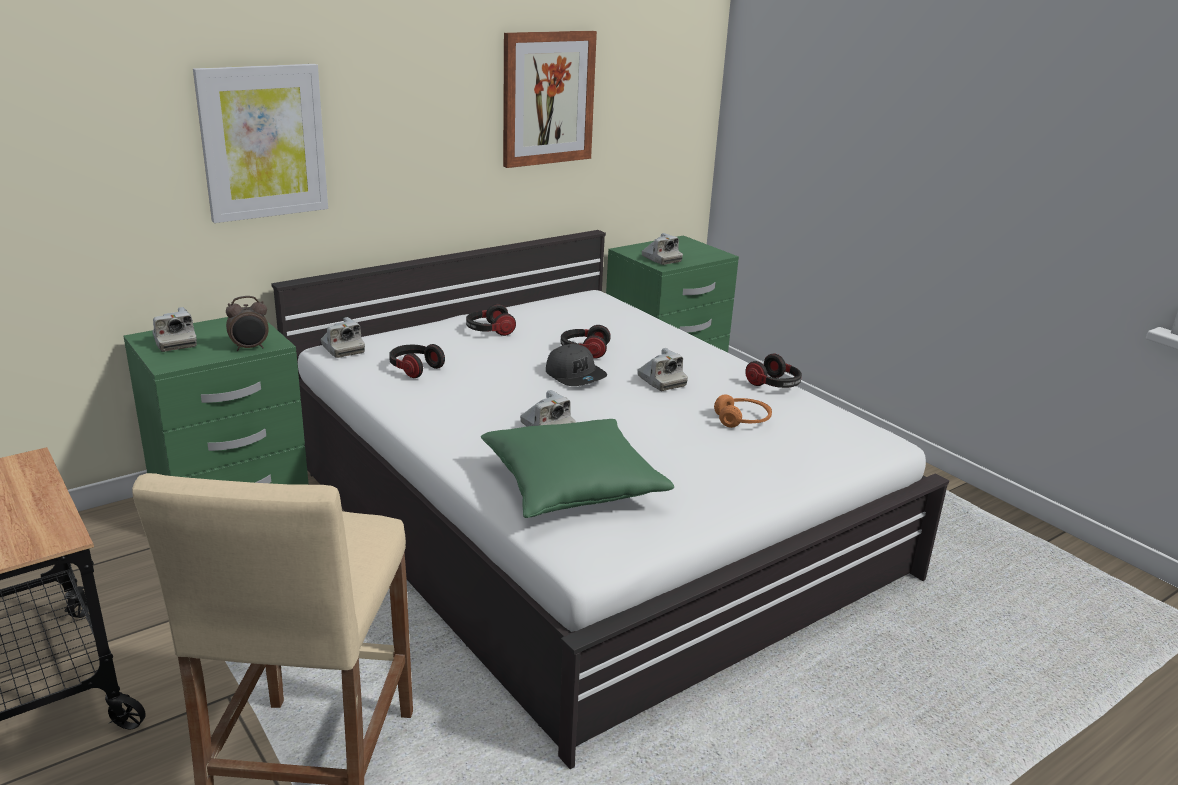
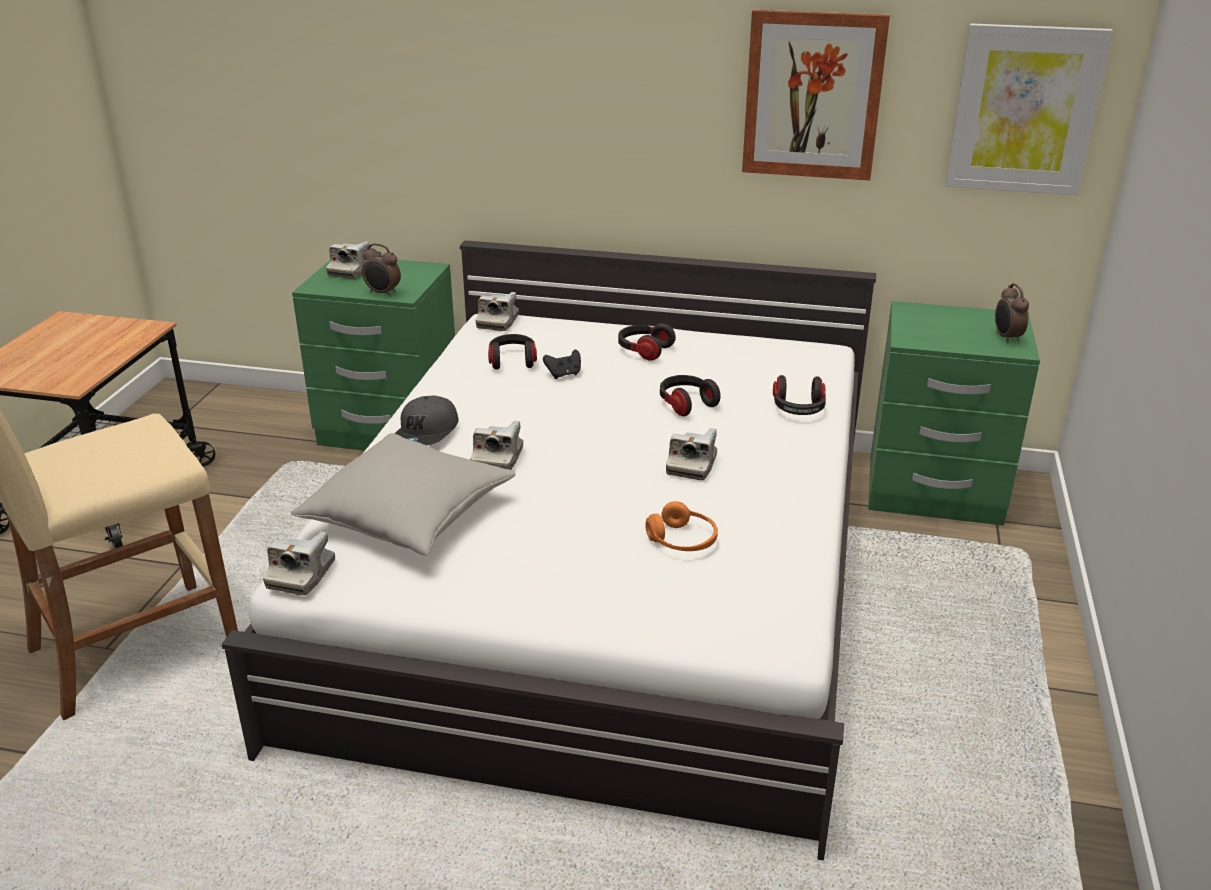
camera: 50 degrees right, 5 degrees up
(263, 142) = (467, 101): picture -> picture (1024, 110)
(470, 363) = (564, 374): none -> black game controller
(572, 486) = (408, 516): green pillow -> grey pillow
(575, 376) = (624, 424): grey cap -> grey cap (426, 434)
(661, 259) = (925, 332): camera -> camera (301, 575)
(702, 250) = (1006, 338): none -> alarm clock
(774, 385) = (802, 525): headphones -> headphones (798, 409)

